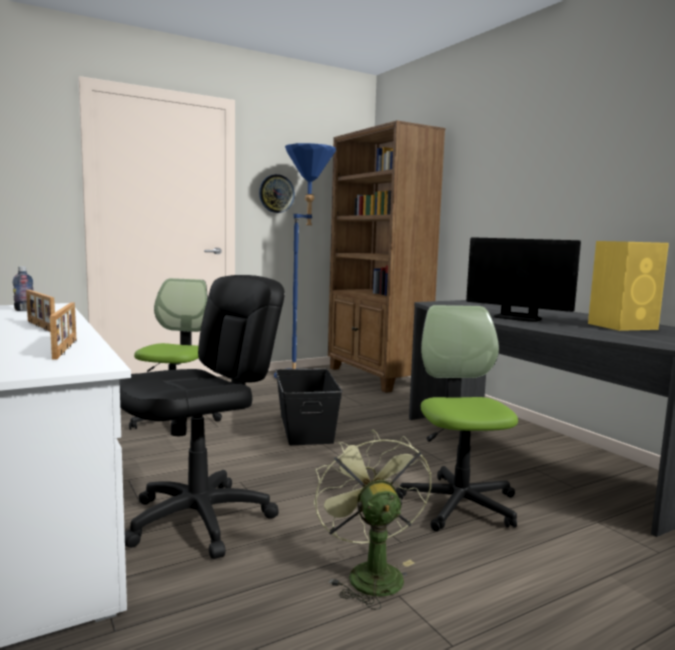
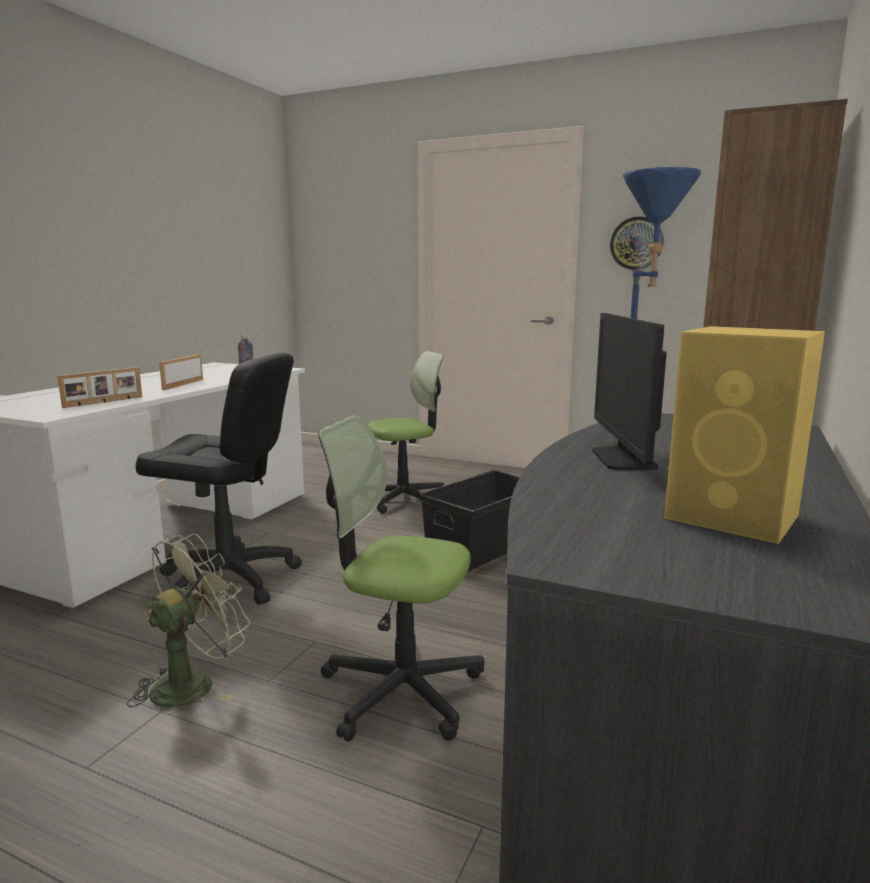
camera: 55 degrees right, 5 degrees up
(458, 504) = (401, 690): office chair -> office chair turned 120 degrees counterclockwise

